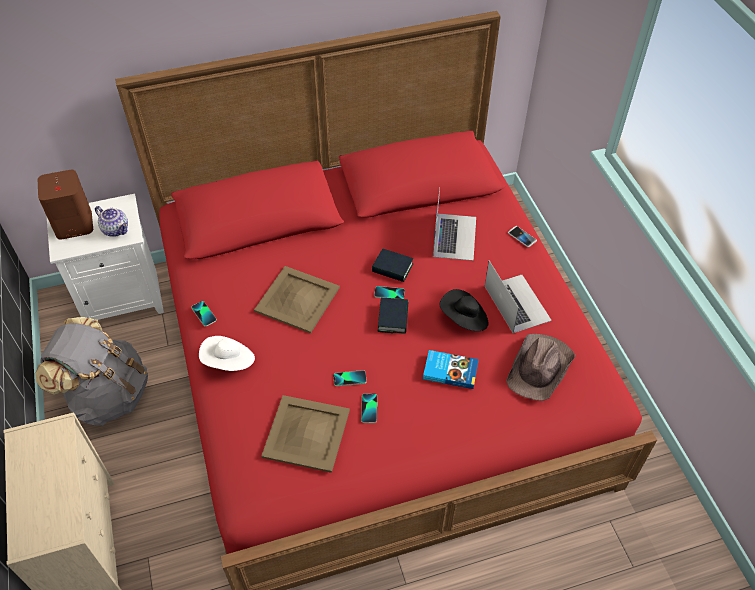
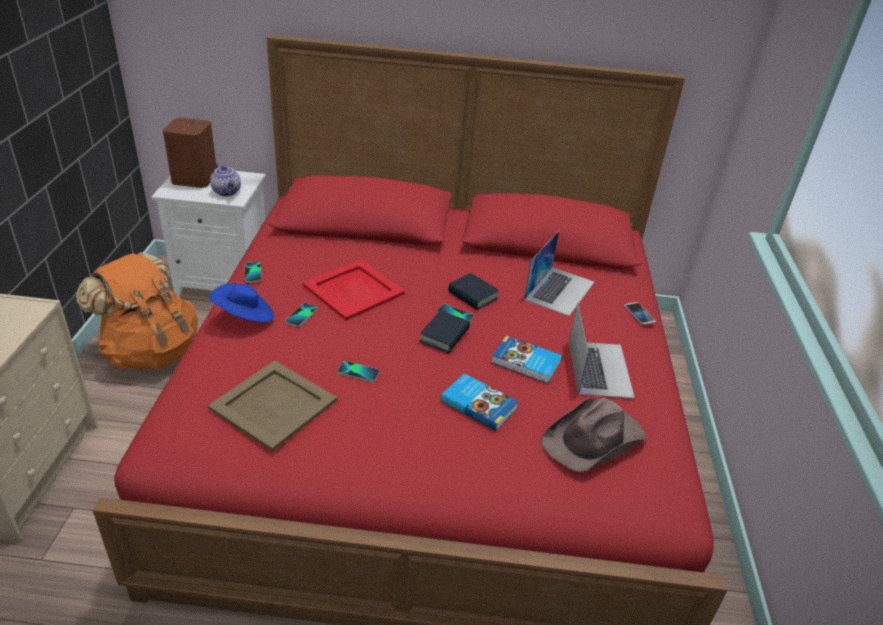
camera: 20 degrees right, 15 degrees down
(108, 395) = (151, 351): grey backpack -> orange backpack
(229, 362) = (245, 316): white hat -> blue hat
(297, 300) = (353, 290): beige tray -> red tray
(369, 408) = (360, 406): phone -> phone (301, 315)
(464, 319) = (526, 363): black hat -> book

